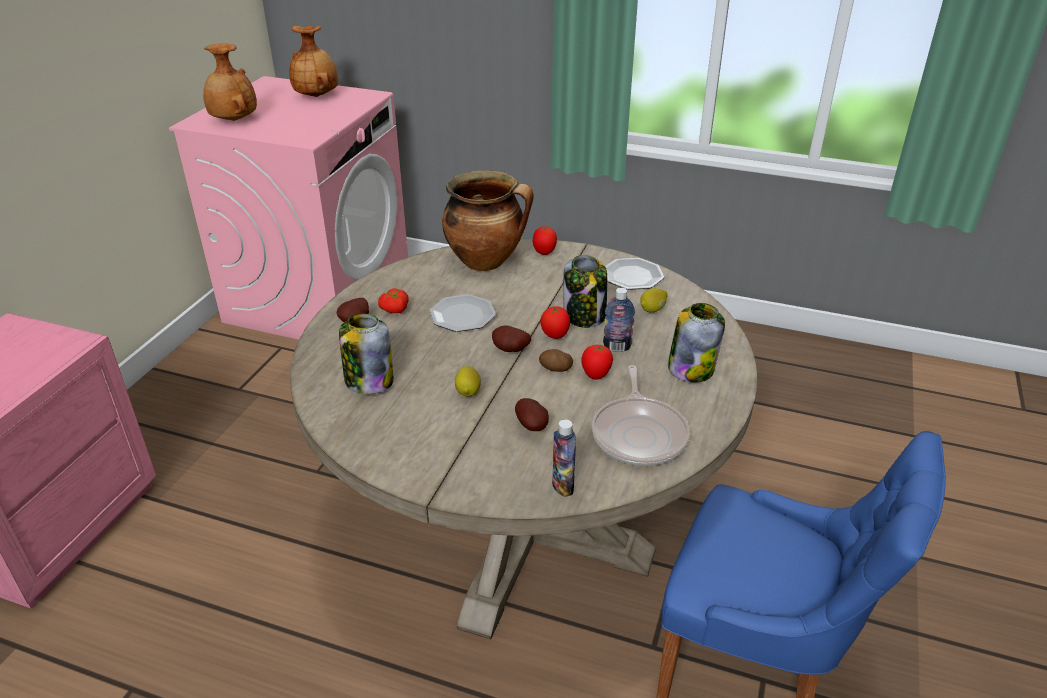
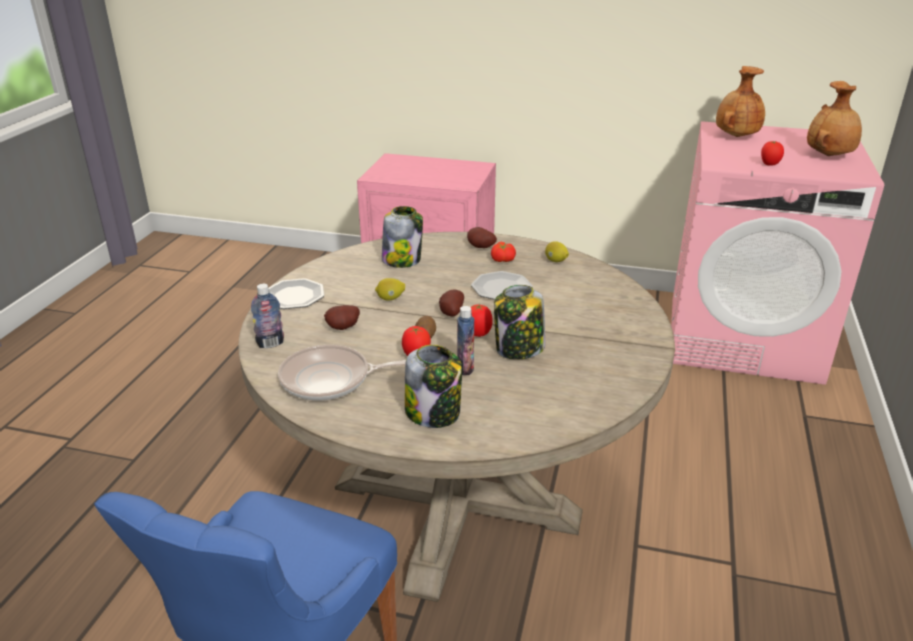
camera: 85 degrees right, 5 degrees down
(487, 261) = (603, 293): cooking pot -> none
(544, 253) = (637, 323): tomato -> tomato (769, 165)
(632, 276) = (611, 378): plate -> plate (294, 296)
(653, 309) = (543, 391): lemon -> lemon (556, 261)

